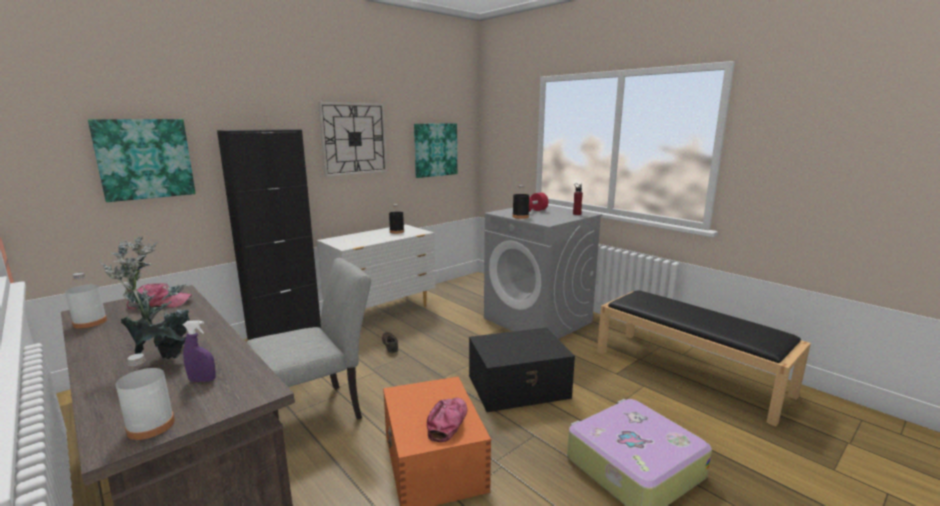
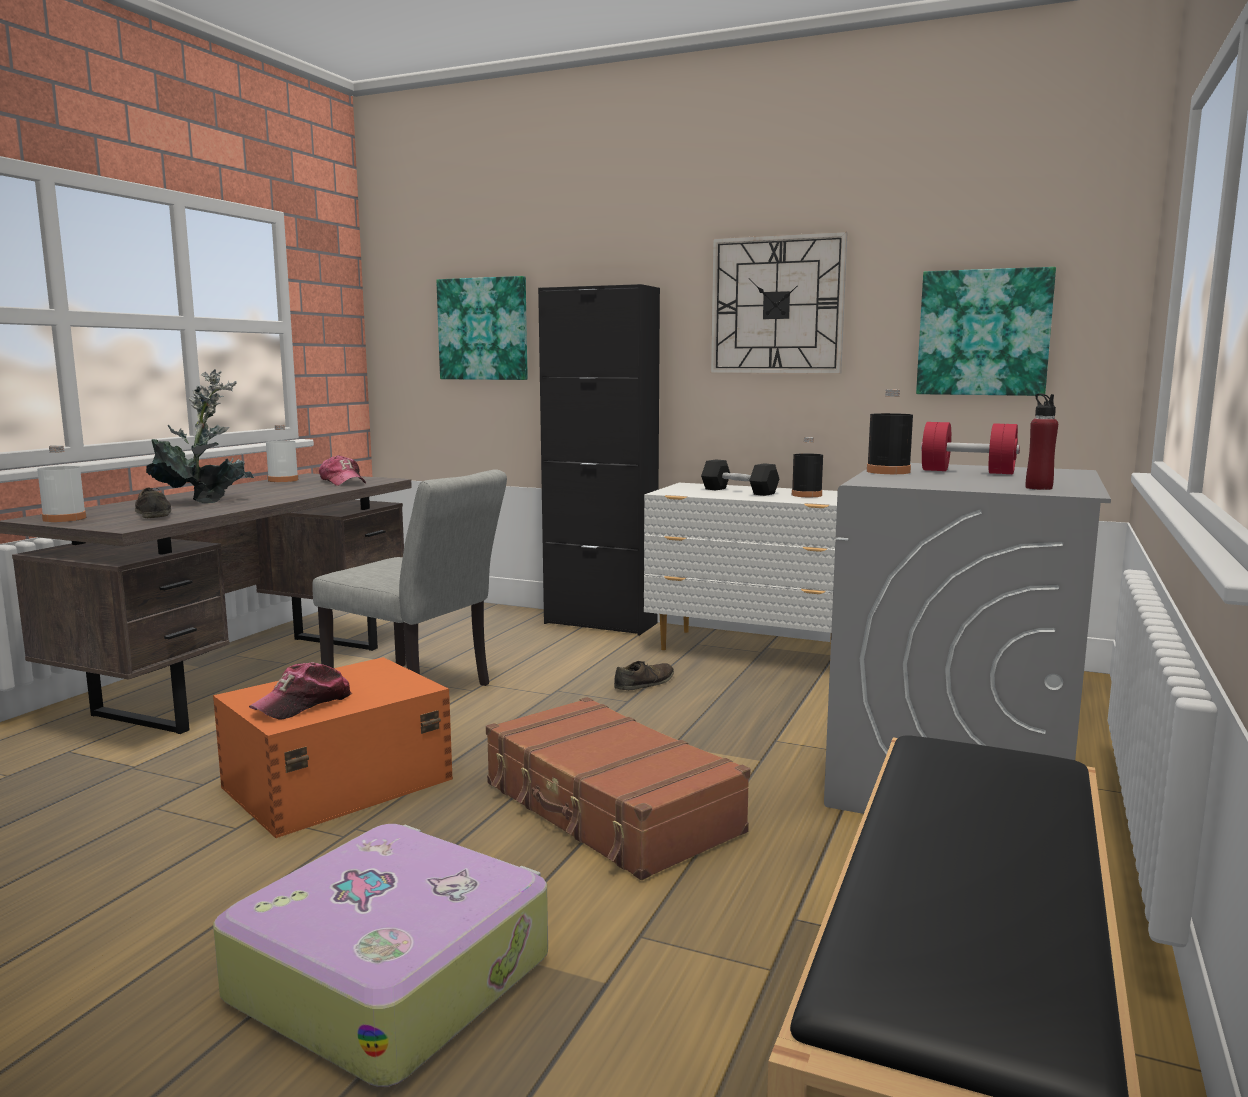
camera: 65 degrees right, 5 degrees down
(202, 380) = (153, 514): purple spray bottle -> brown shoe
(367, 237) = (739, 491): none -> black dumbbell
(447, 422) = (303, 704): cap -> cap turned 135 degrees clockwise
(519, 387) = (609, 809): black storage box -> brown suitcase

